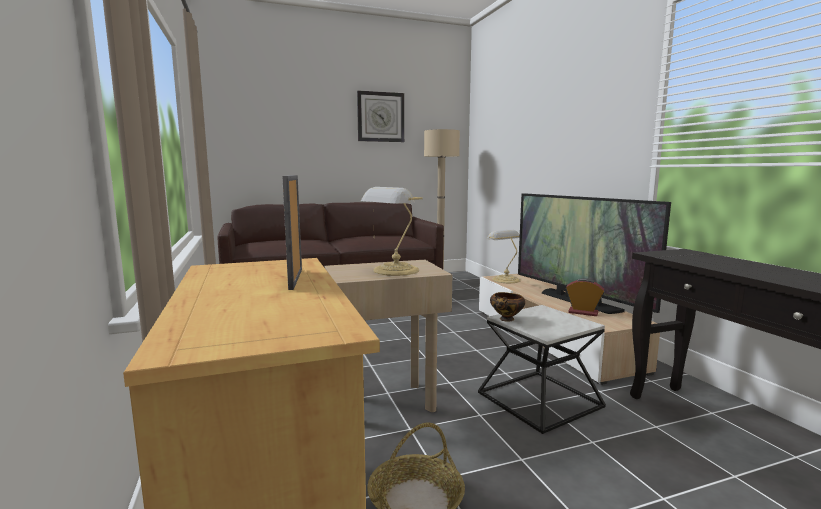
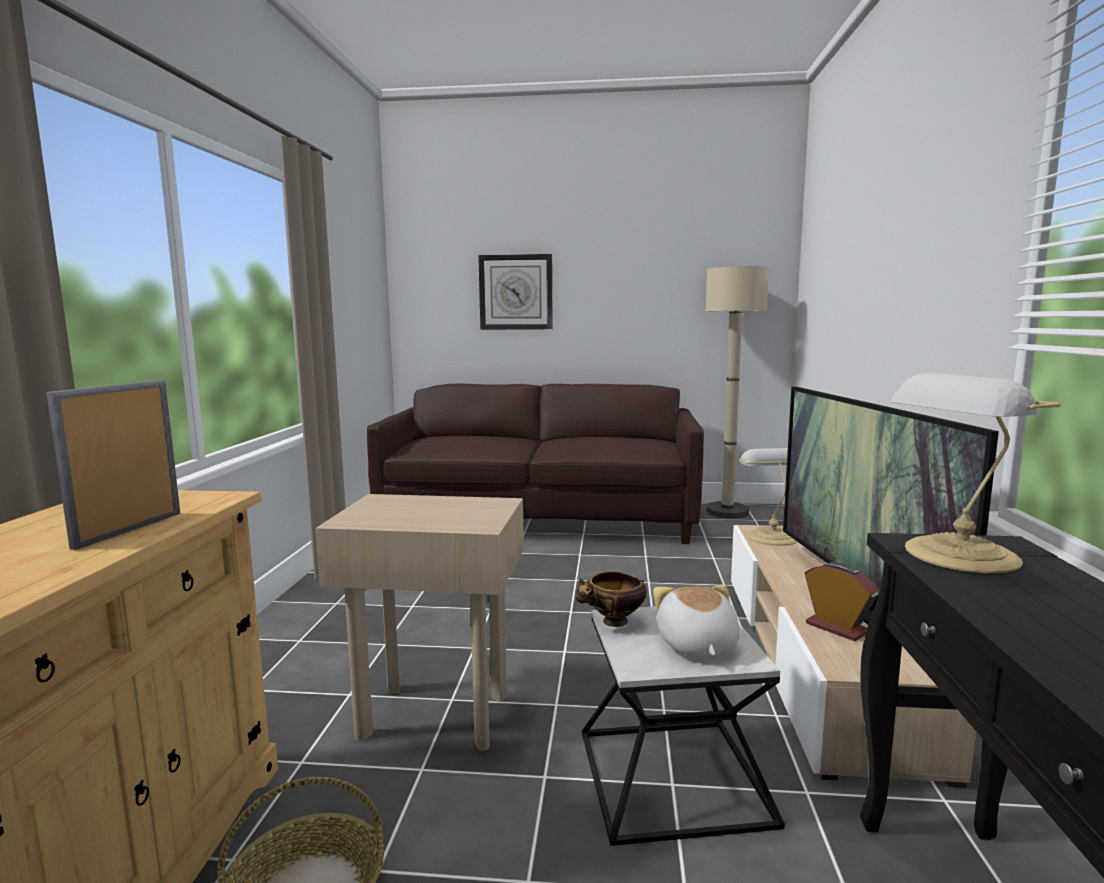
camera: 25 degrees right, 0 degrees up
(380, 117) = (640, 250): wall clock -> wall clock (516, 292)
(394, 270) = (432, 515): table lamp -> table lamp (957, 555)
(558, 322) = (696, 646): none -> plush toy

